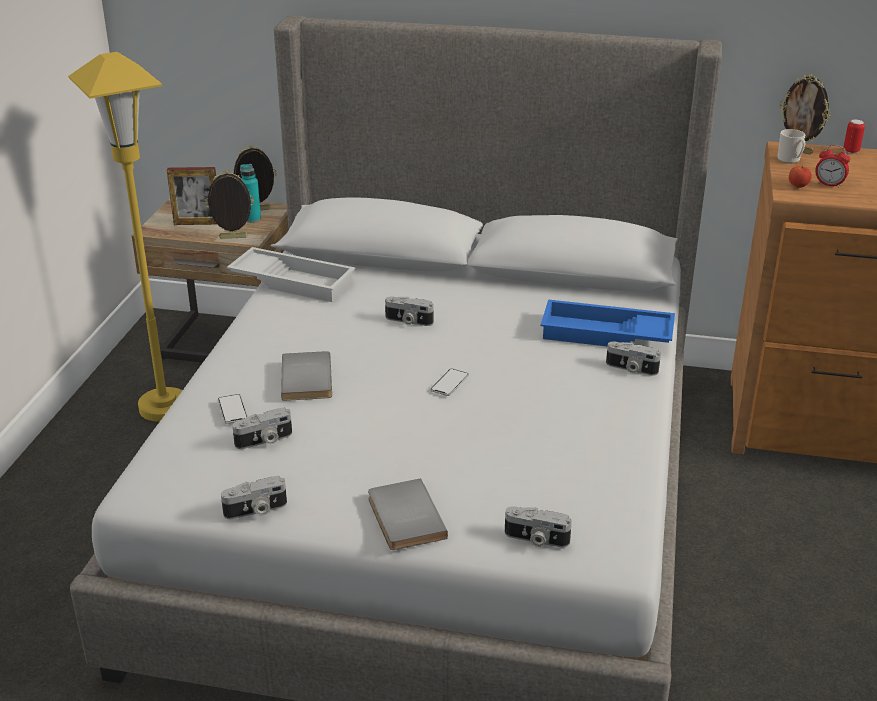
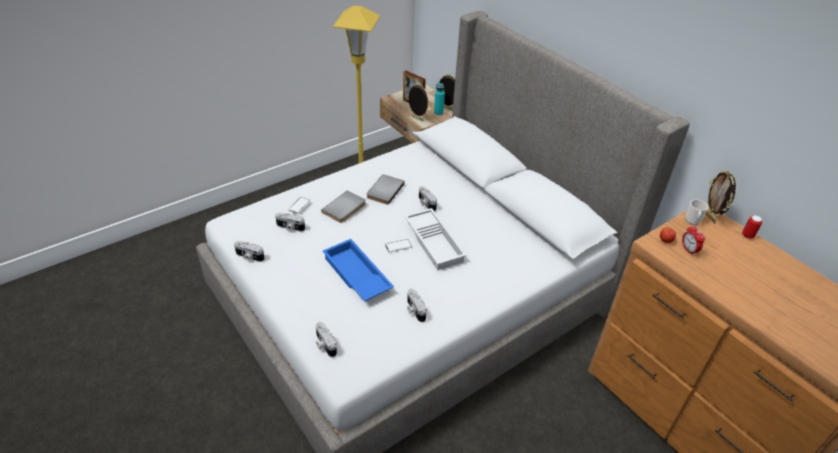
camera: 40 degrees right, 10 degrees up
(294, 281) = (407, 155): white tray -> white tray (435, 242)
(403, 518) = (292, 297): grey book -> grey book (384, 190)
(605, 335) = (506, 265): blue tray -> blue tray (355, 275)
(631, 369) = (491, 291): camera -> camera (414, 310)

